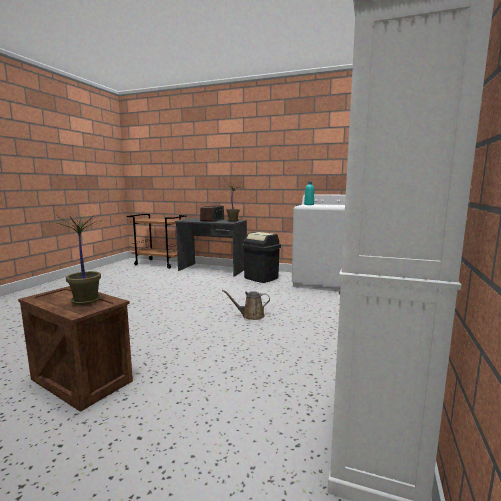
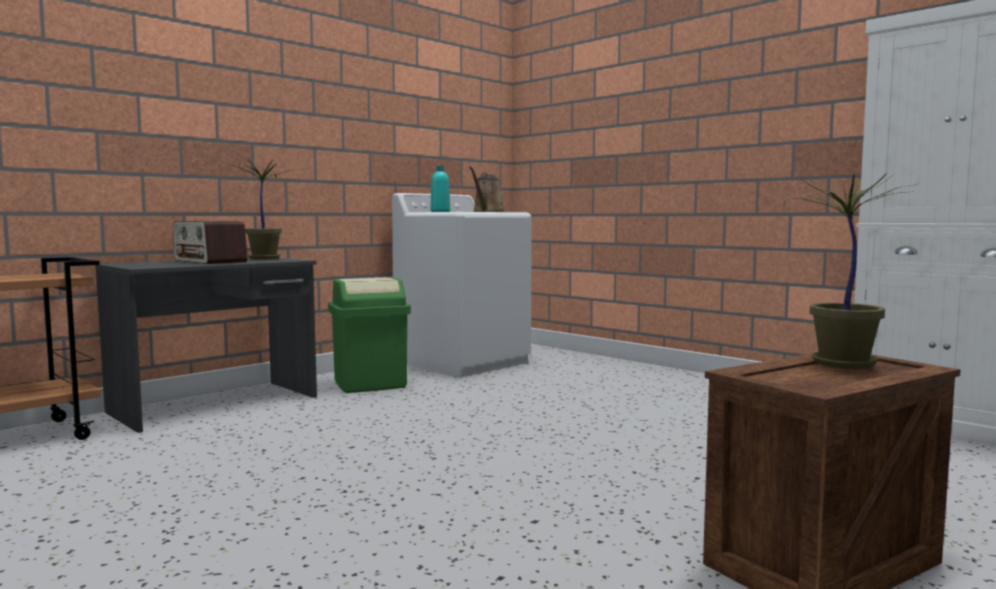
camera: 65 degrees left, 5 degrees down
(250, 316) = (580, 417): brown watering can -> brown watering can (487, 212)
(261, 278) = (370, 384): black trash can -> green trash can

